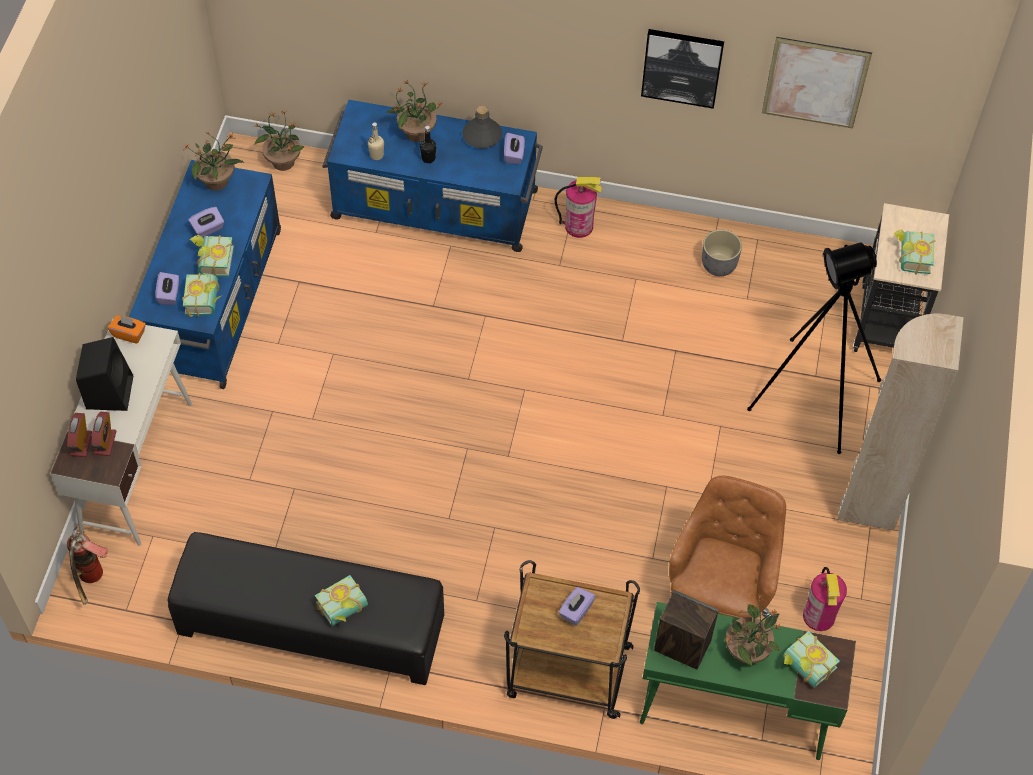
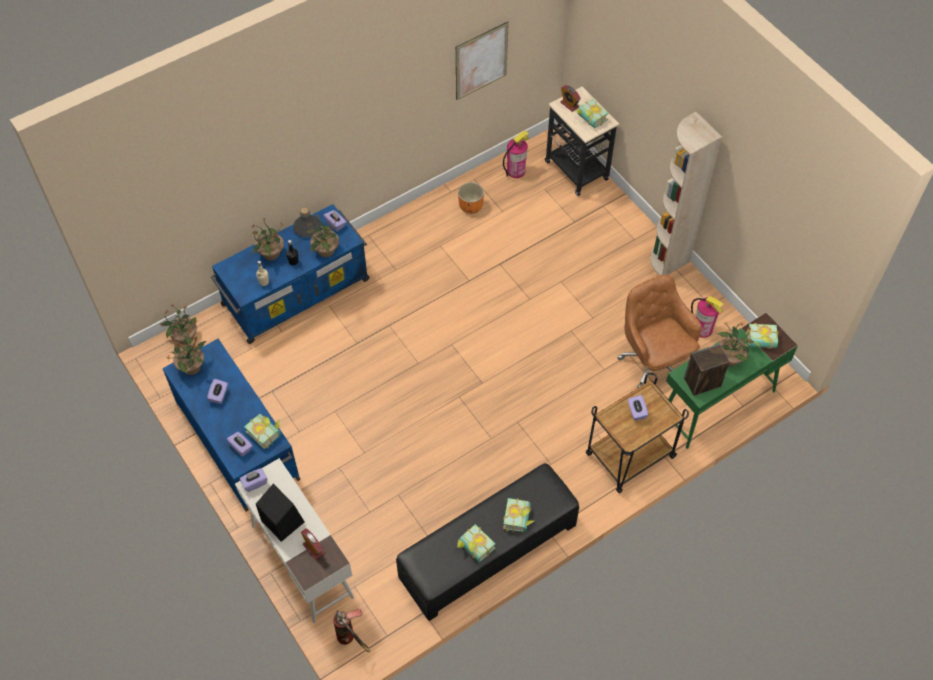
camera: 45 degrees left, 0 degrees up
(81, 444) = (301, 561): alarm clock -> alarm clock (569, 104)
(129, 334) = (254, 483): orange tissue box -> purple tissue box
(212, 262) = (243, 410): book -> book (474, 549)
(471, 173) = (325, 251): none -> potted plant
(579, 226) = (382, 242): fire extinguisher -> fire extinguisher (515, 170)
(682, 67) = (407, 102): picture -> none
(718, 264) = (470, 206): grey planter -> orange planter
(813, 395) = (584, 231): black floor lamp -> none

